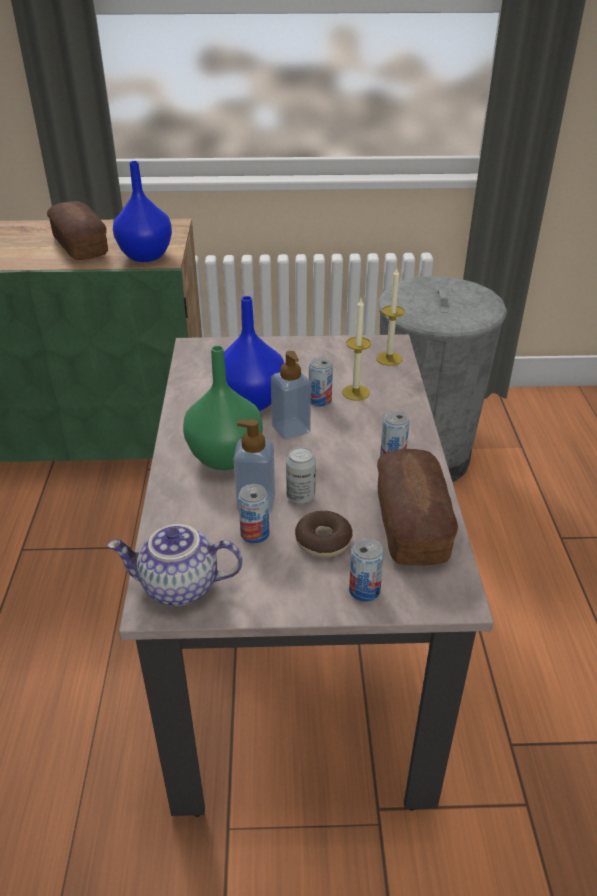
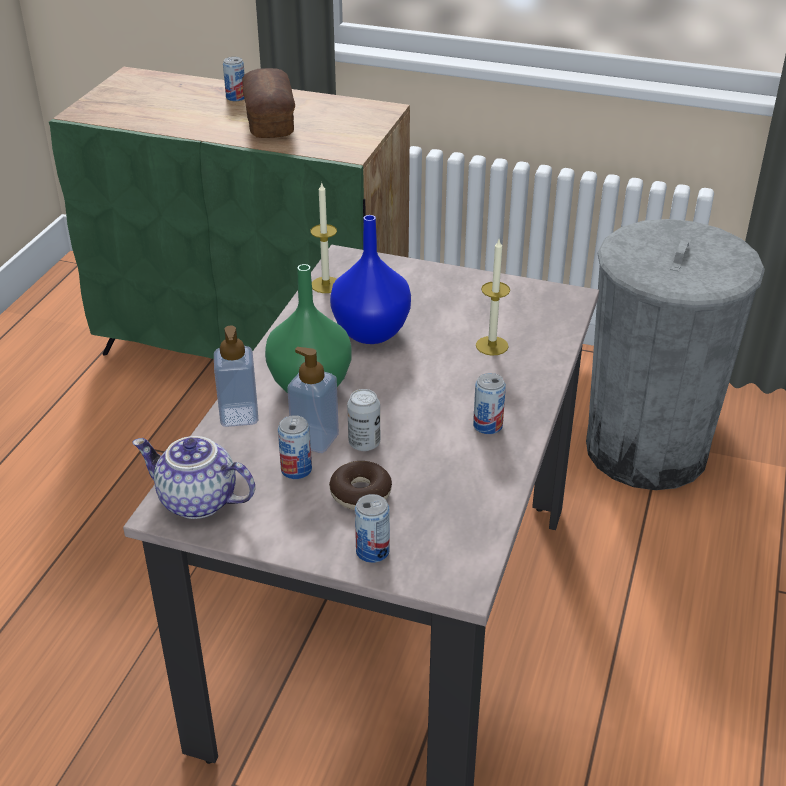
camera: 20 degrees right, 0 degrees up
(144, 256) = (331, 144): blue vase -> none
(291, 429) = (396, 371): soap dispenser -> soap dispenser (239, 415)
(320, 400) = (446, 346): can -> can (236, 97)
(389, 358) = (555, 314): candle -> candle (326, 285)
(411, 524) = (463, 499): bread -> none

